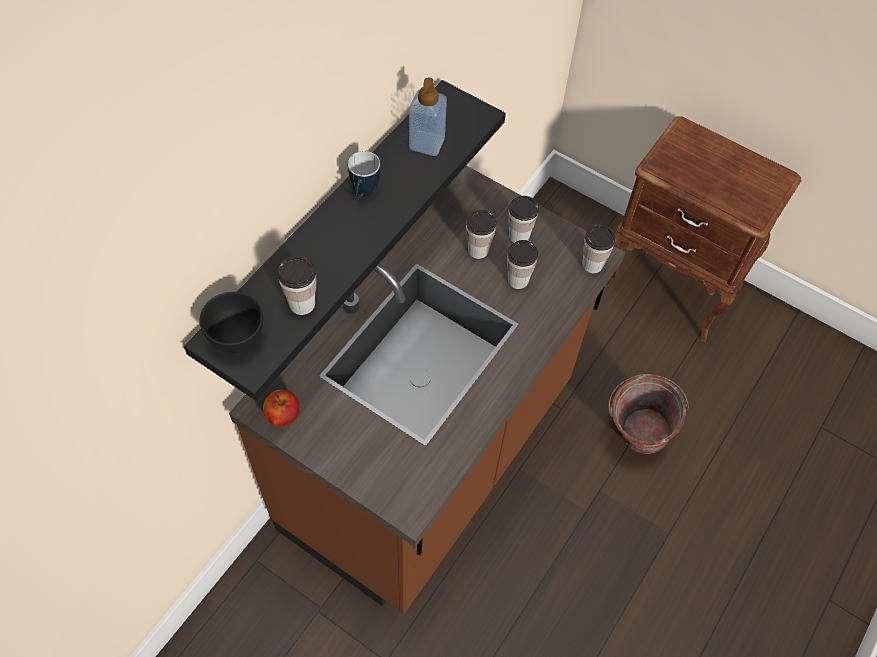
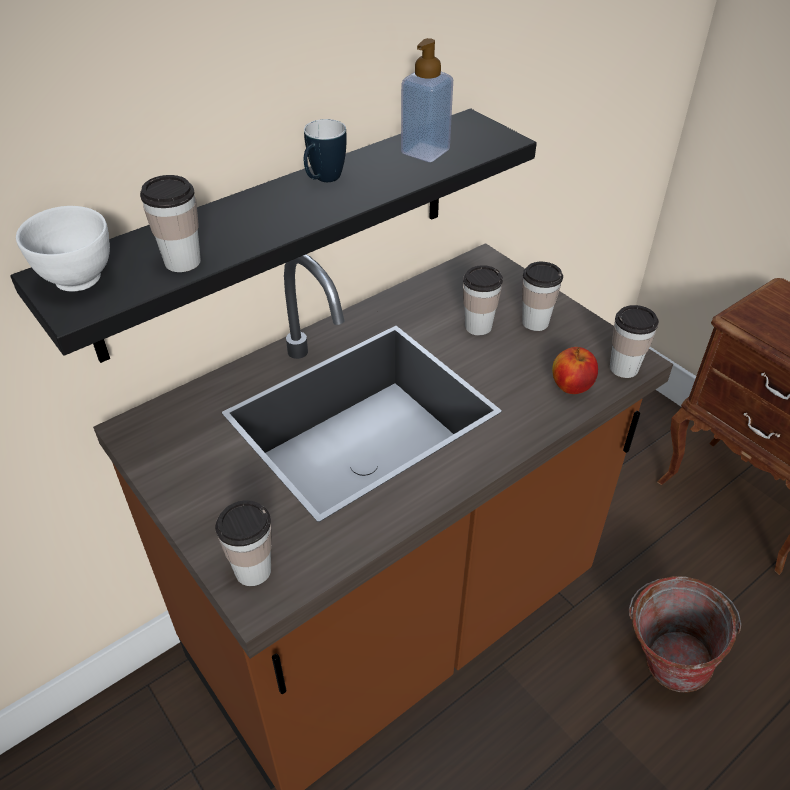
camera: 20 degrees right, 15 degrees down
(238, 340) = (78, 280): black bowl -> white bowl
(283, 416) = (154, 444): apple -> apple (571, 386)
(518, 280) = (518, 365): cup -> cup (253, 570)

